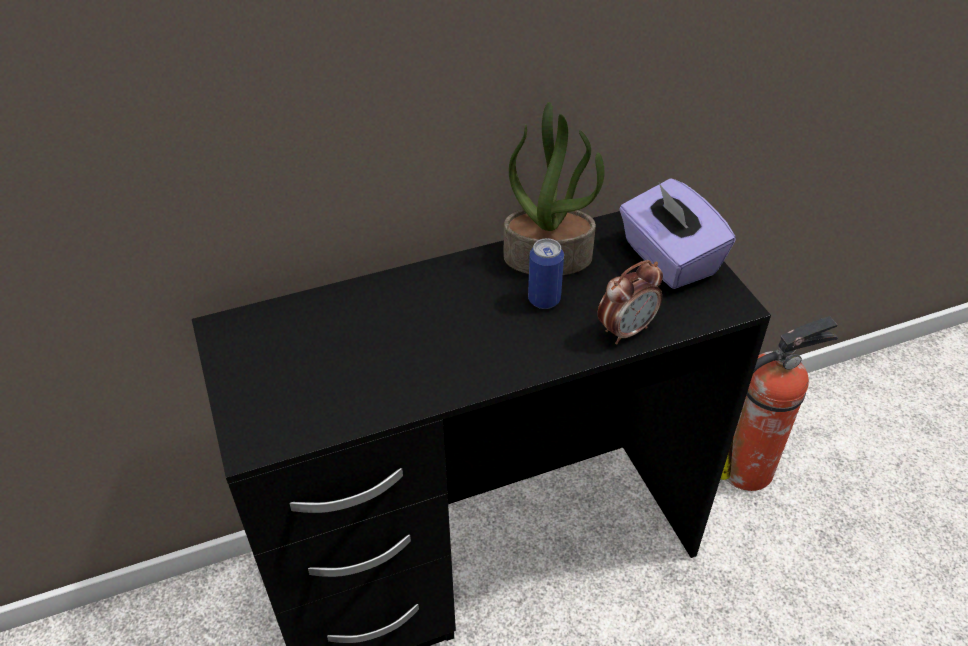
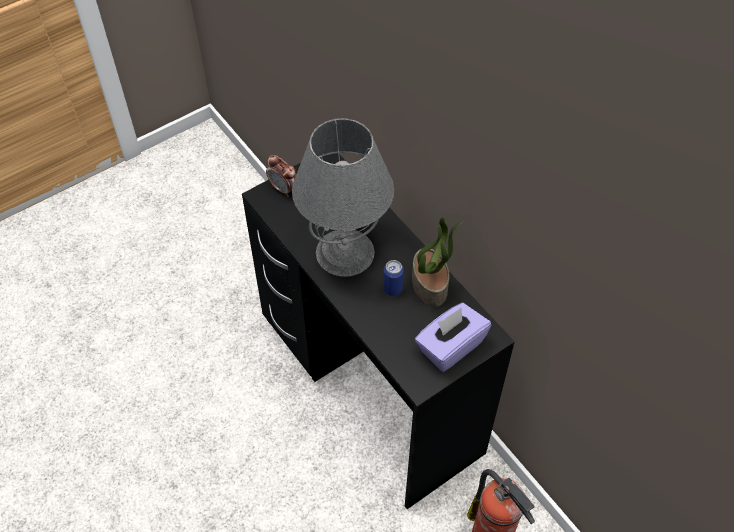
camera: 75 degrees right, 10 degrees up
(445, 343) = (345, 252): none -> grey table lamp
(626, 330) = (379, 332): alarm clock -> alarm clock (283, 189)

